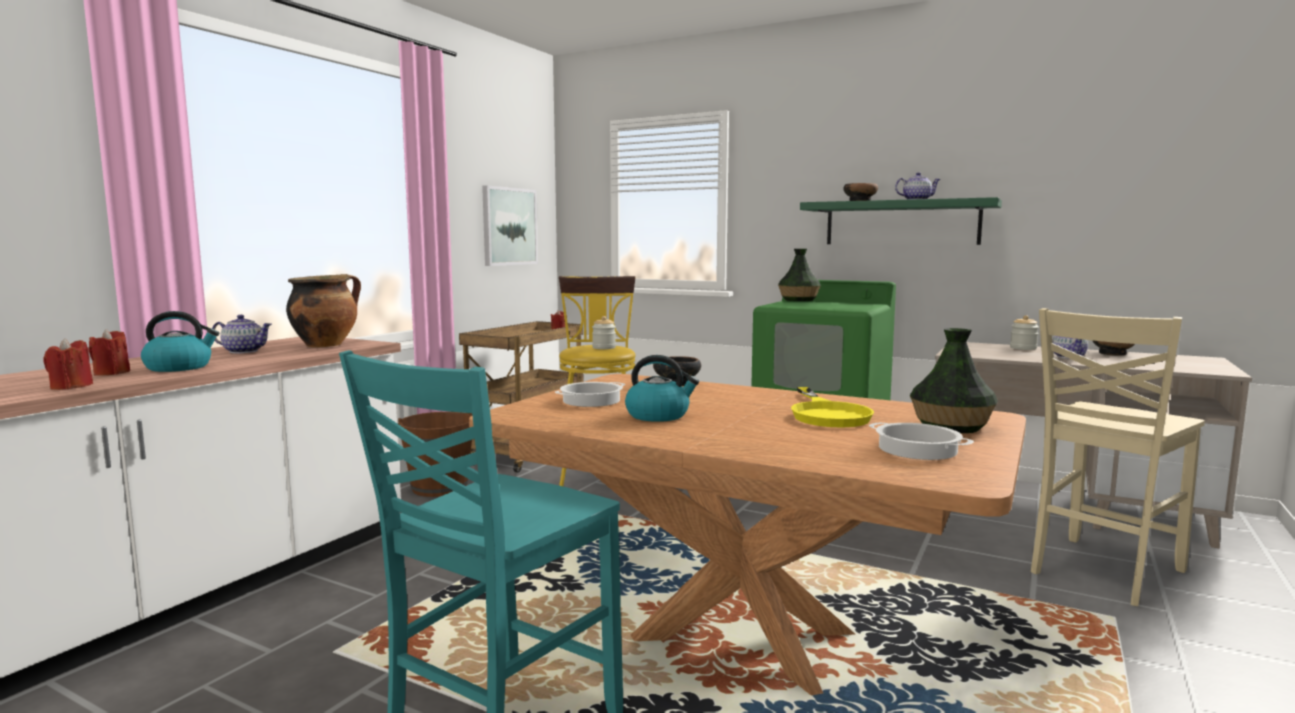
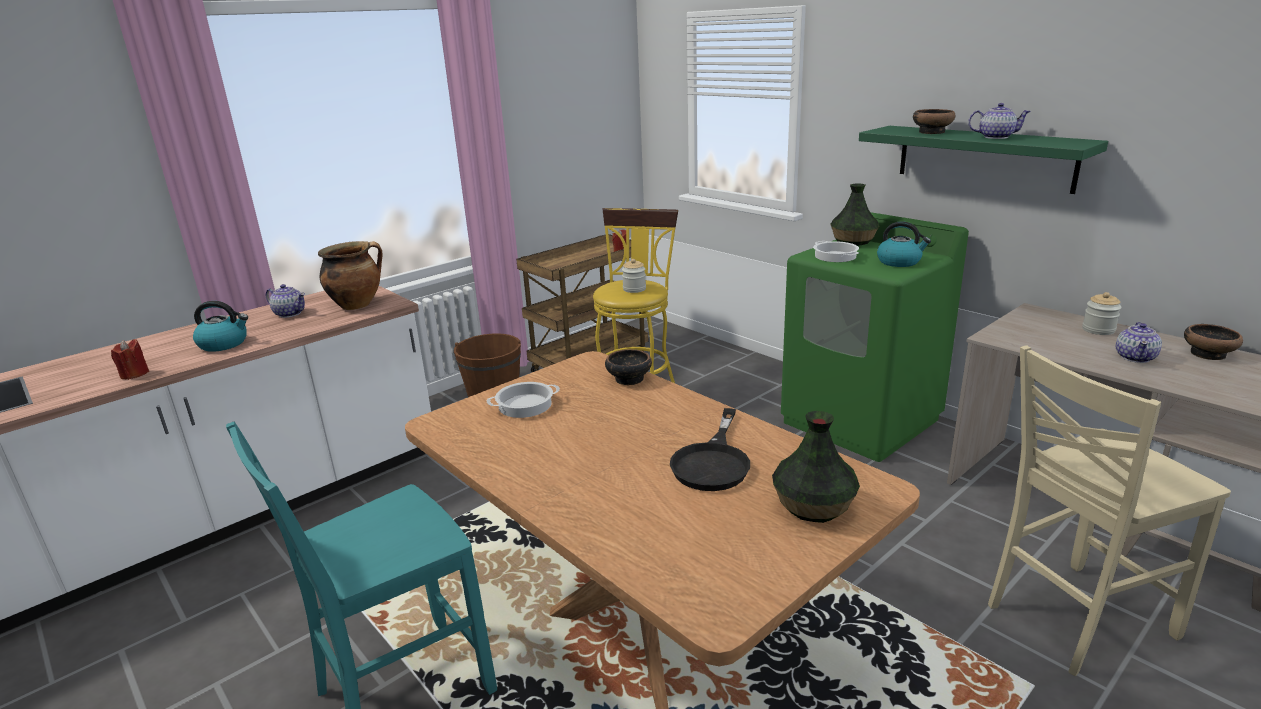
camera: 20 degrees right, 15 degrees up
(112, 373) = (175, 350): red candle -> none
(509, 226) = (581, 136): picture -> none
(658, 415) = (557, 442): kettle -> kettle (899, 262)
(827, 414) = (713, 461): yellow frying pan -> black frying pan
(916, 449) = (730, 546): cooking pot -> cooking pot (834, 256)

